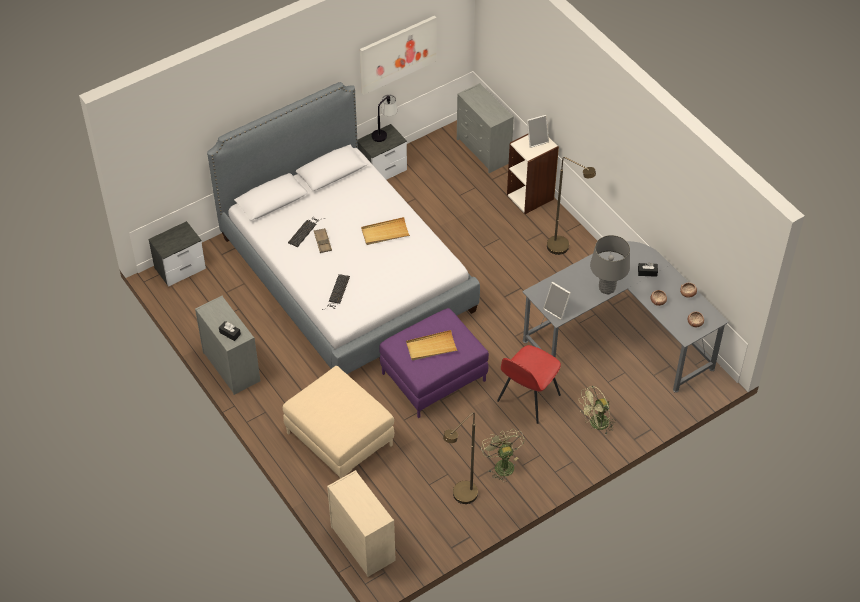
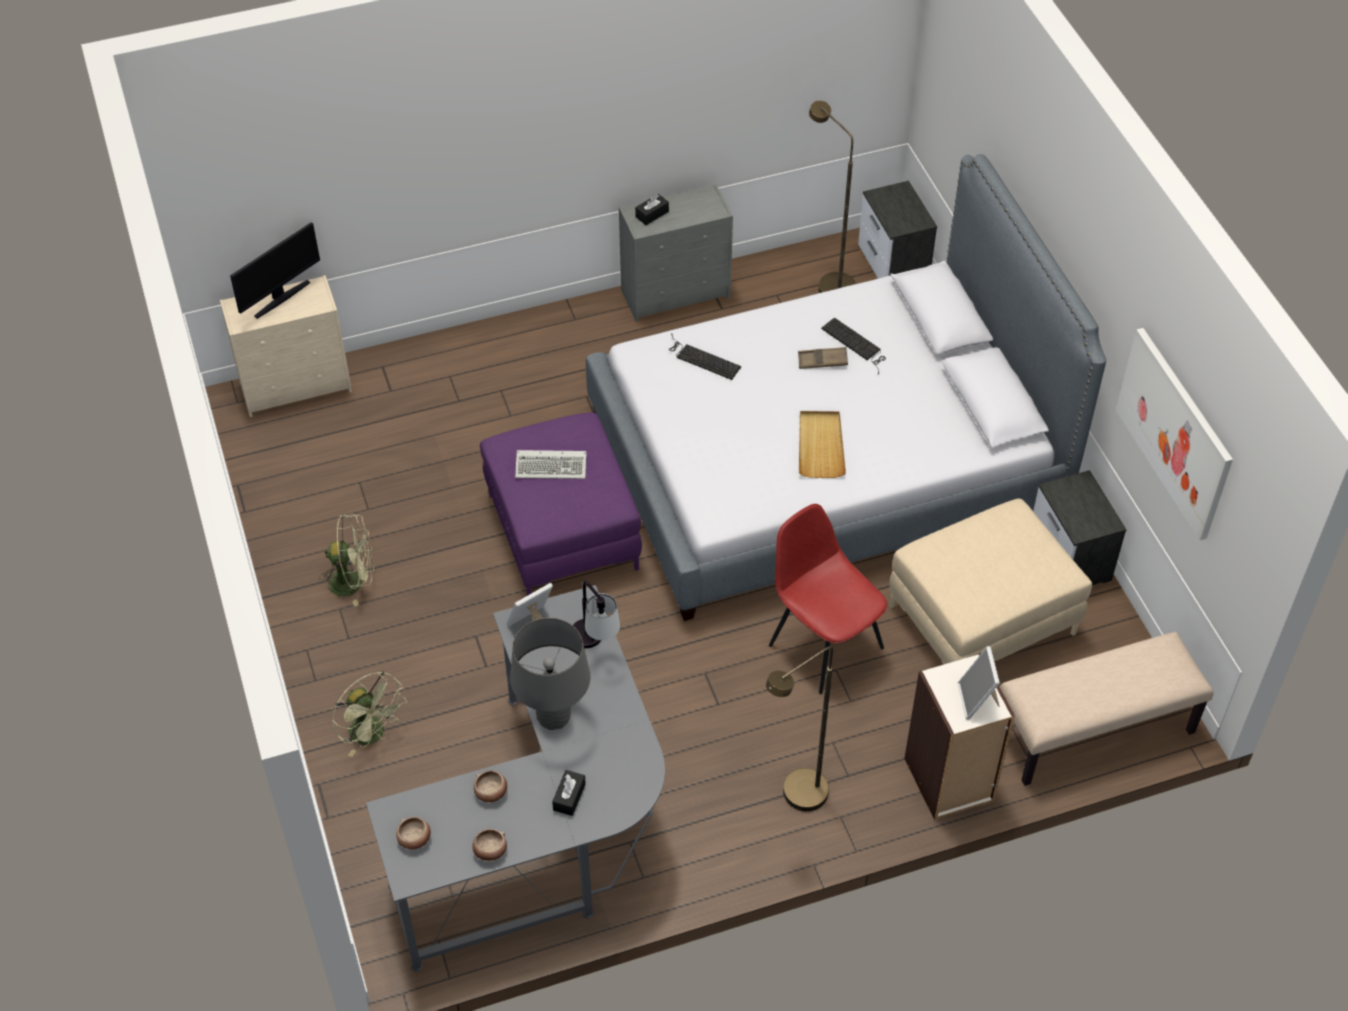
camera: 105 degrees right, 0 degrees up
(339, 439) = (490, 393): beige ottoman -> beige ottoman (982, 619)
(354, 503) = (281, 298): none -> monitor
(384, 132) = (1103, 514): table lamp -> table lamp (595, 646)
(431, 347) = (553, 466): beige tray -> keyboard
(461, 498) = (315, 516): brown floor lamp -> brown floor lamp (829, 283)
(484, 151) = (1093, 732): grey dresser -> beige bench
(527, 399) = (466, 649): red chair -> red chair (824, 644)
(596, 424) = (373, 735): green fan -> green fan turned 150 degrees clockwise

